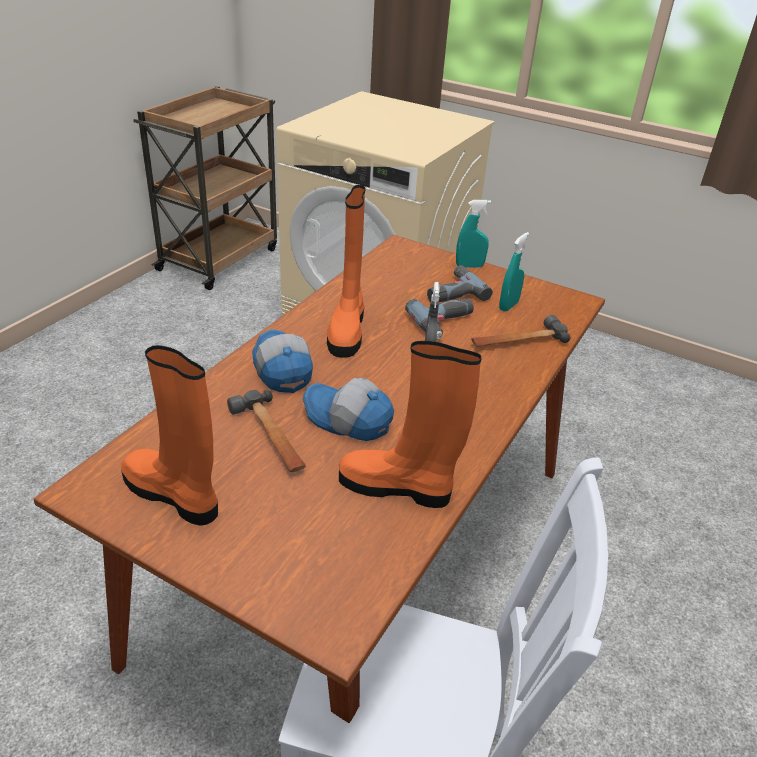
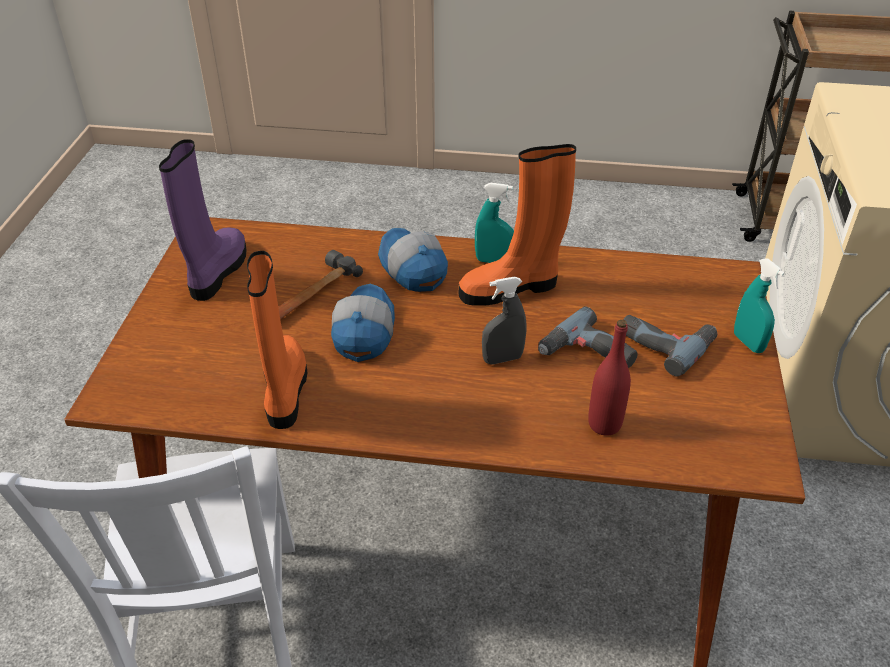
camera: 70 degrees right, 5 degrees up
(174, 495) = (217, 272): orange boot -> purple boot
(280, 370) = (411, 269): cap -> cap turned 75 degrees counterclockwise
(508, 306) = (681, 399): turquoise spray bottle -> turquoise spray bottle (493, 261)
(518, 341) = (604, 424): hammer -> red bottle

